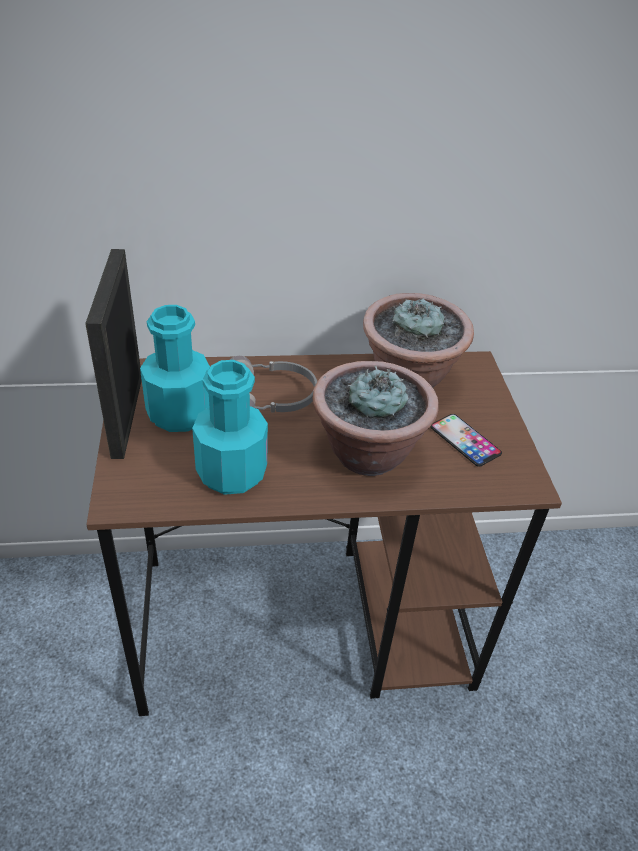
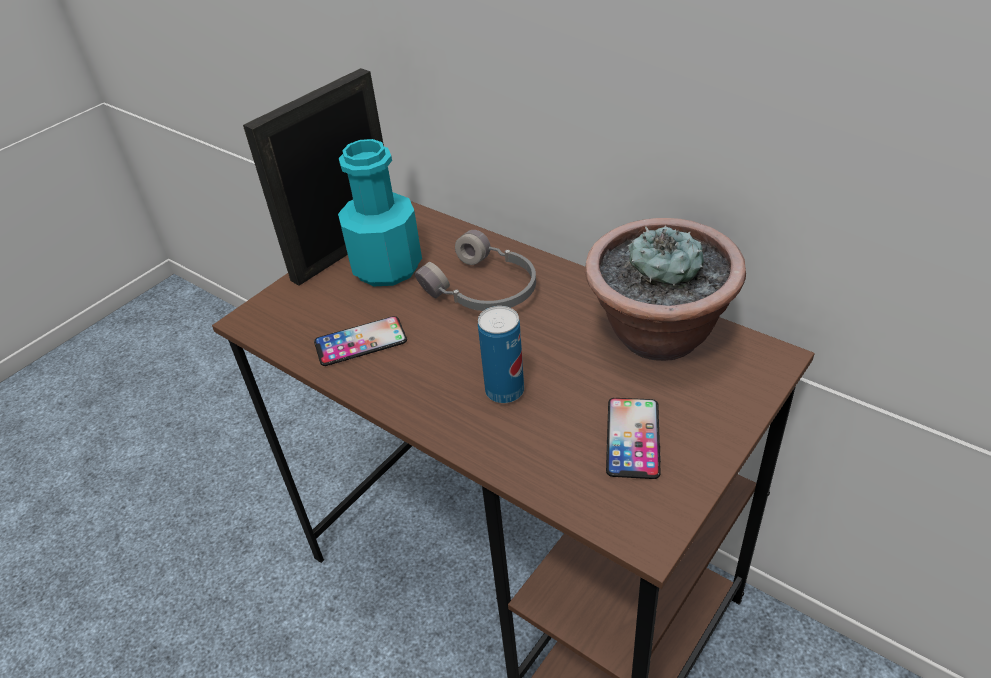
camera: 50 degrees right, 0 degrees up
(231, 472) = (360, 342): turquoise bottle -> phone
(367, 453) = (504, 391): potted plant -> can

